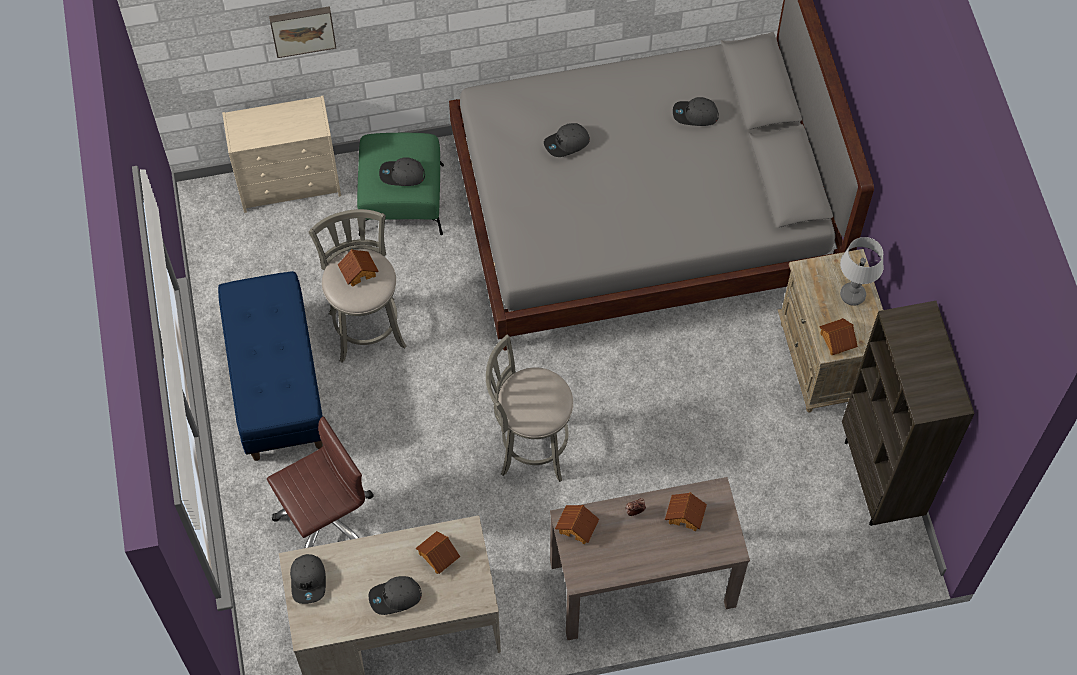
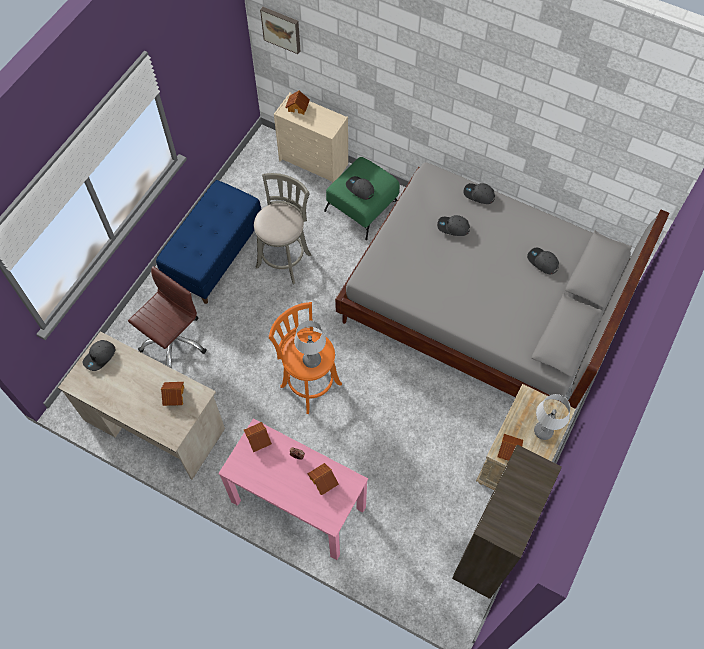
camera: 40 degrees right, 0 degrees up
(302, 29) = (343, 61): picture -> picture (281, 29)
(326, 520) = (173, 341): brown office chair -> brown office chair turned 60 degrees counterclockwise
(358, 271) = (281, 218): toy house -> toy house (298, 107)
(395, 597) = (132, 400): grey cap -> grey cap (478, 195)
(530, 446) = (309, 383): grey stool -> orange stool
(546, 403) = (311, 360): none -> table lamp
(641, 584) = (297, 504): brown console table -> pink console table

